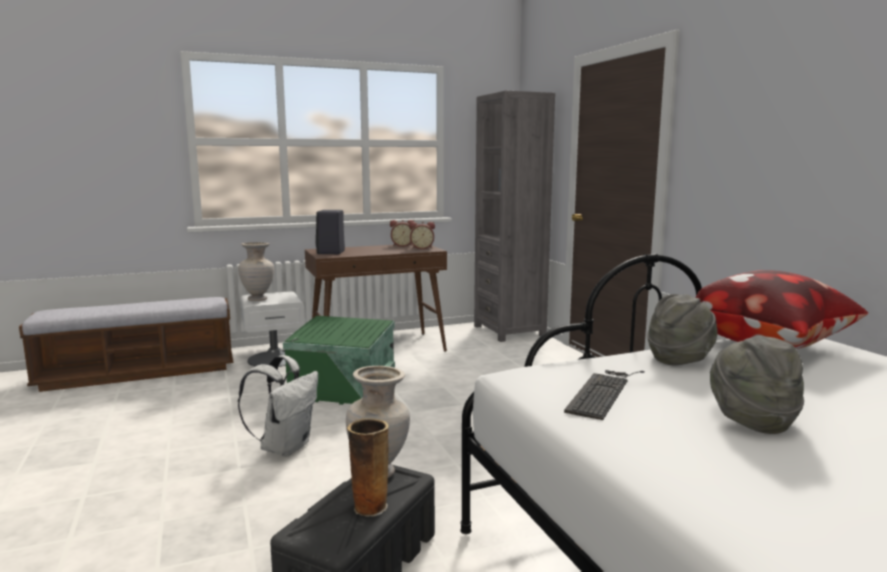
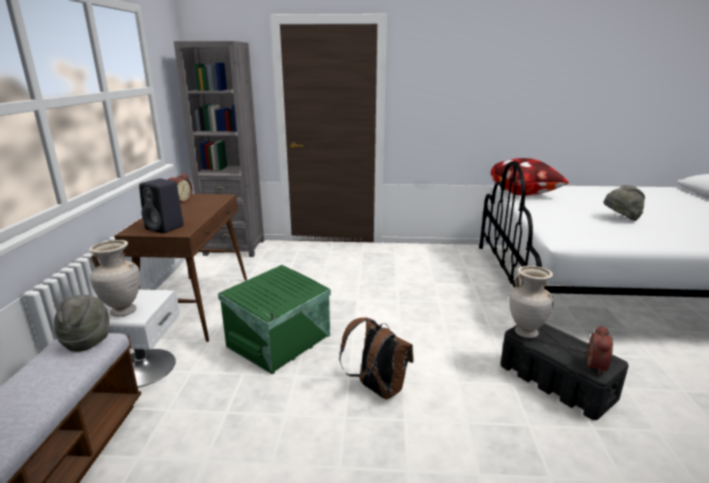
camera: 65 degrees left, 10 degrees up
(285, 447) = (377, 389): white backpack -> brown backpack
(369, 506) = (568, 343): vase -> none
(422, 248) = (208, 198): alarm clock -> alarm clock (593, 365)
(603, 392) = (587, 230): keyboard -> none
(680, 359) = (540, 209): grey hat -> grey hat (87, 340)

